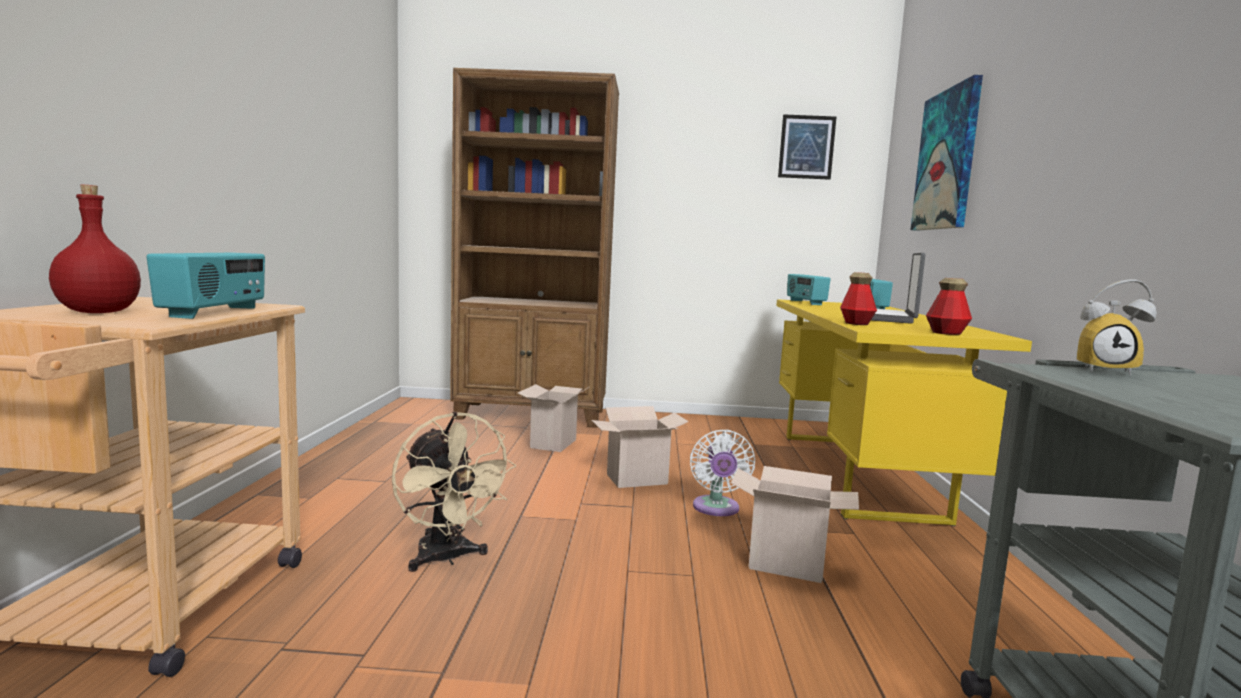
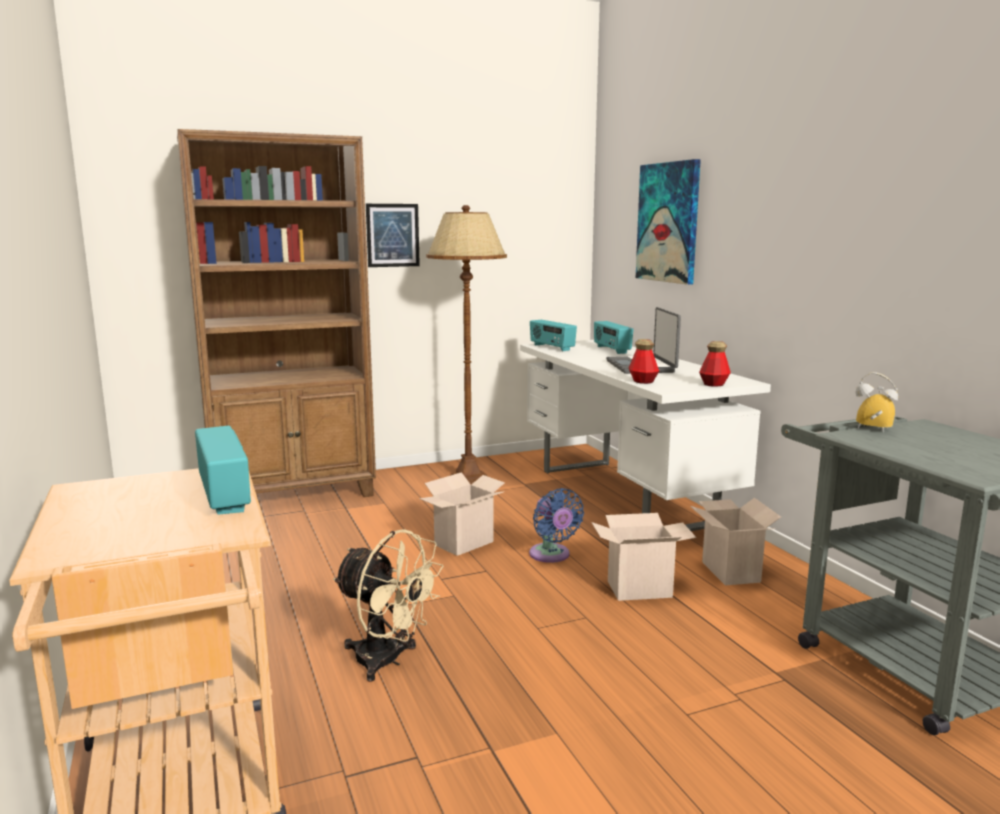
camera: 25 degrees left, 5 degrees up
(98, 312) = (134, 523): red bottle -> none
(552, 443) = (350, 523): cardboard box -> cardboard box (728, 571)
(701, 430) = (469, 478): none -> brown floor lamp
(716, 509) = (551, 555): white fan -> blue fan
(806, 147) = (526, 194): picture -> picture (392, 235)
(857, 474) = (624, 496): yellow desk -> white desk
(1104, 370) = (871, 430): alarm clock -> alarm clock turned 135 degrees counterclockwise

